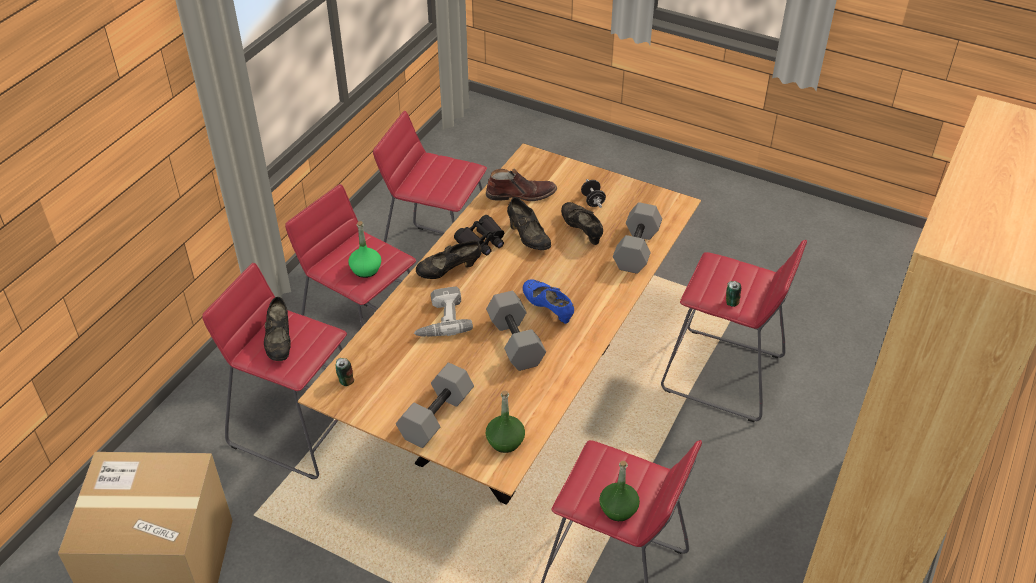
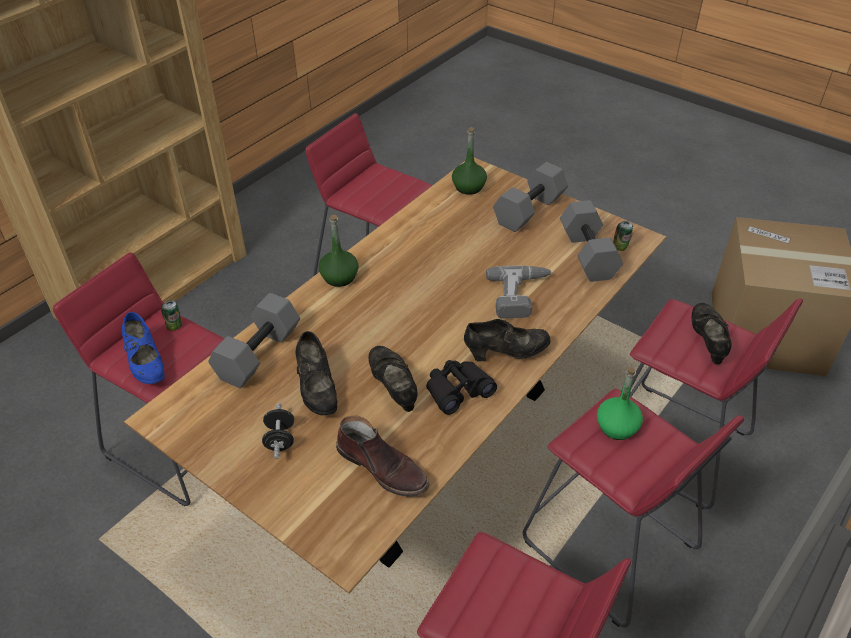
camera: 170 degrees left, 0 degrees up
(517, 342) = (439, 263): grey dumbbell -> grey dumbbell (586, 254)
(521, 194) = (383, 467): brown boot -> brown boot turned 150 degrees counterclockwise
(548, 309) = (396, 293): blue shoe -> blue shoe (146, 364)
(618, 509) = (383, 176): green bottle -> green bottle (339, 277)

